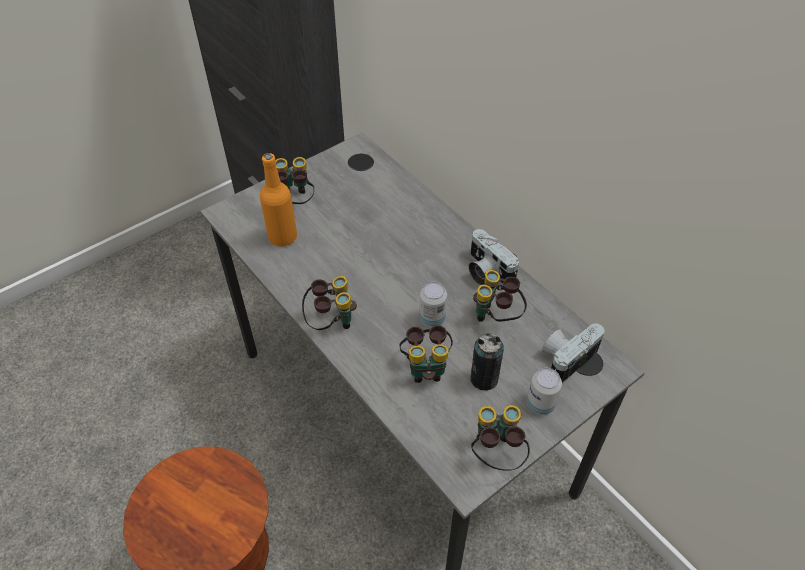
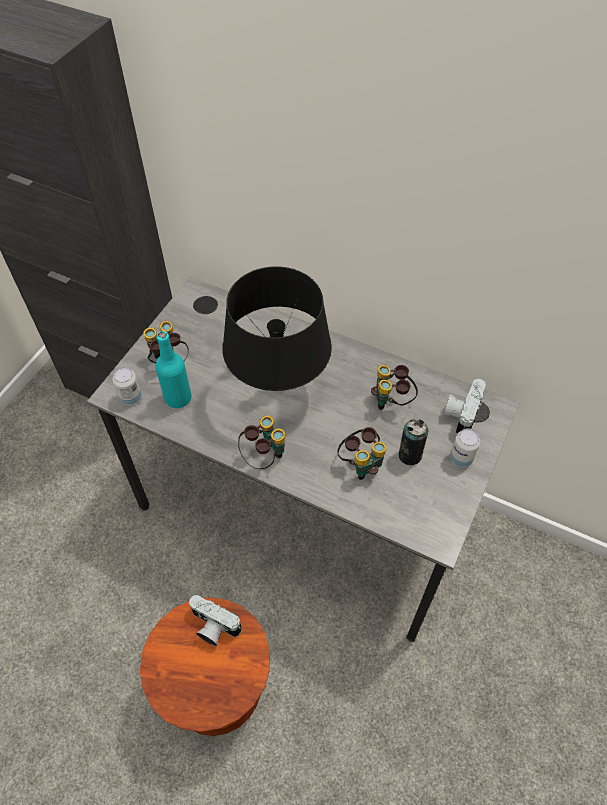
camera: 25 degrees left, 5 degrees up
(282, 237) = (178, 398): orange bottle -> turquoise bottle
(385, 262) = (279, 388): none -> black table lamp
(432, 318) = (343, 422): can -> can (131, 397)
(486, 271) = (363, 366): camera -> camera (212, 627)
(496, 453) = (450, 510): binoculars -> none

